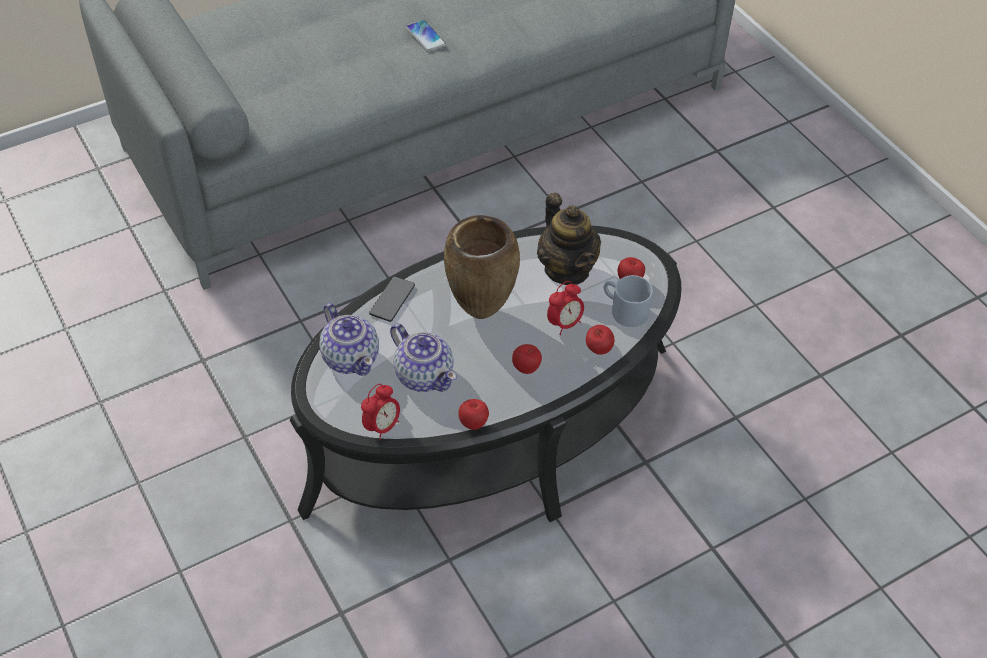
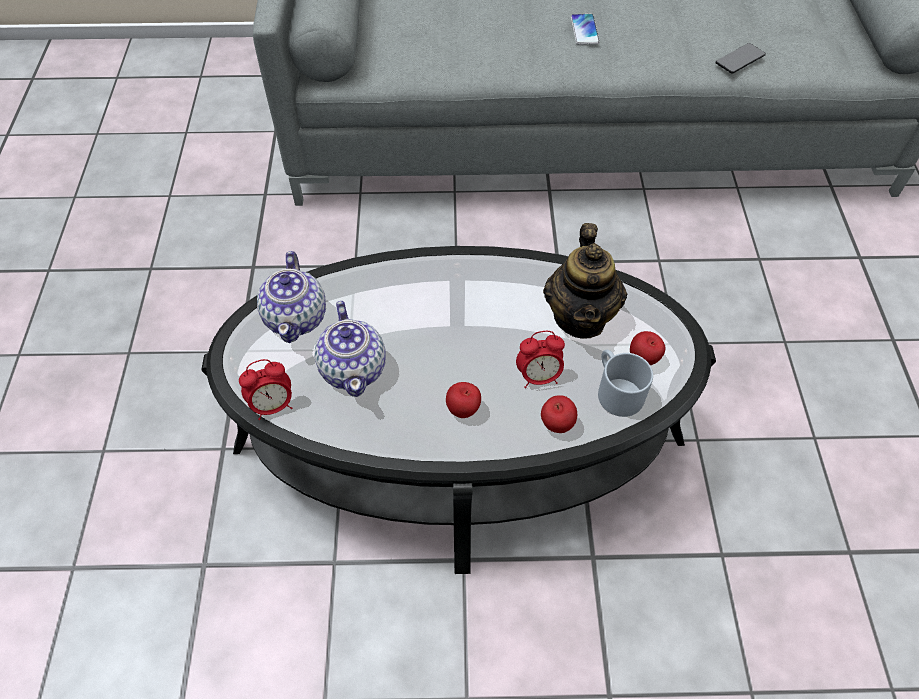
camera: 30 degrees right, 5 degrees up
(392, 300) = (378, 275): phone -> phone (740, 59)
(473, 423) = (365, 447): apple -> none
(480, 313) = (456, 326): brown vase -> none

